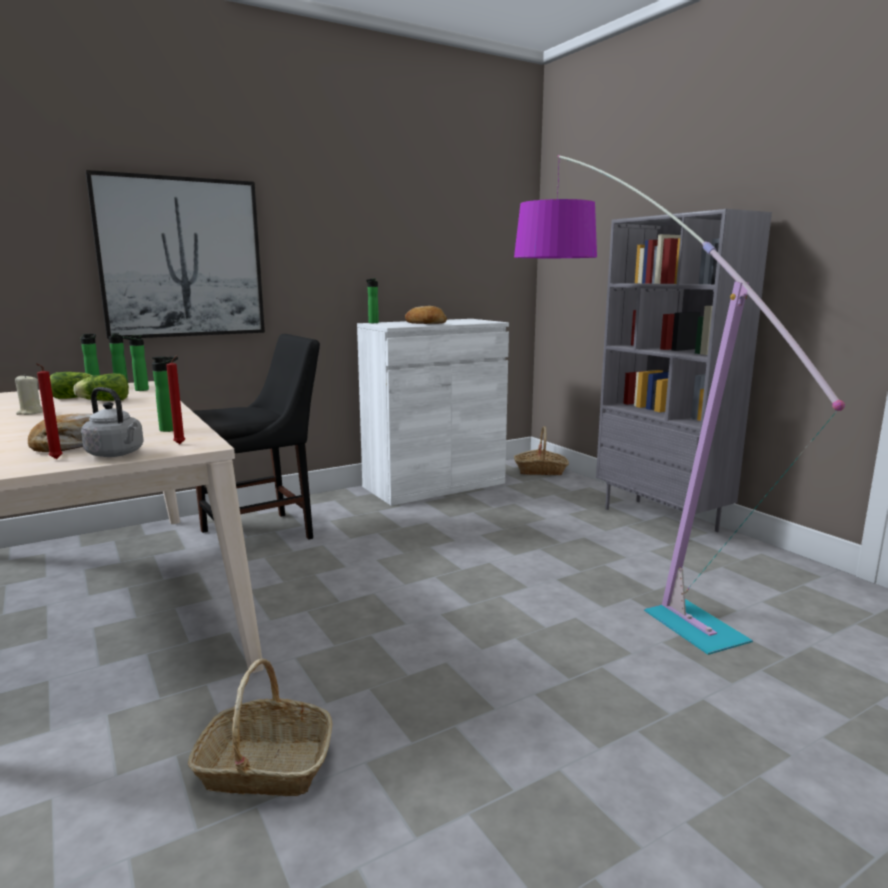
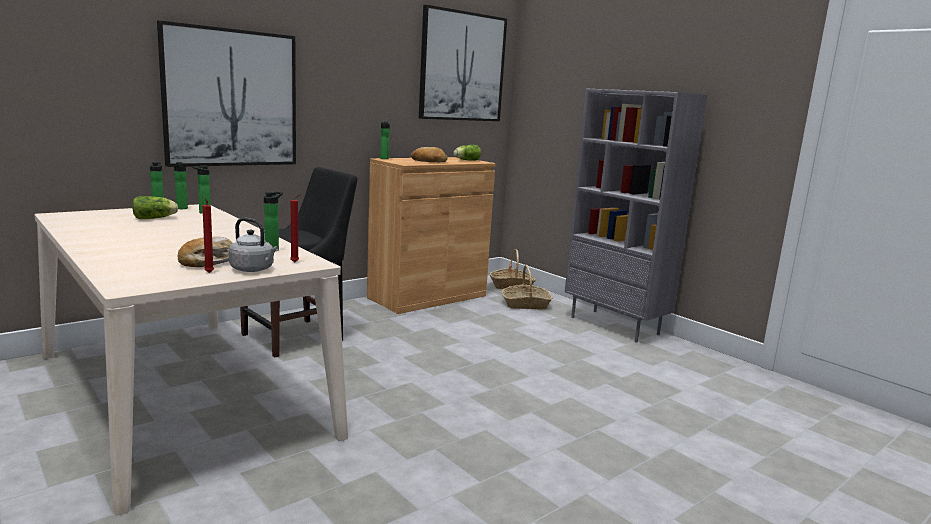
camera: 10 degrees left, 0 degrees up
(30, 413) = (132, 232): beige candle -> none
(103, 401) = (183, 222): lettuce -> lettuce (466, 160)
(264, 767) = (380, 501): basket -> basket (525, 304)
(434, 485) = (427, 297): white cabinet -> brown cabinet
(470, 210) = (462, 67): none -> picture
(599, 563) = (577, 358): floor lamp -> none

